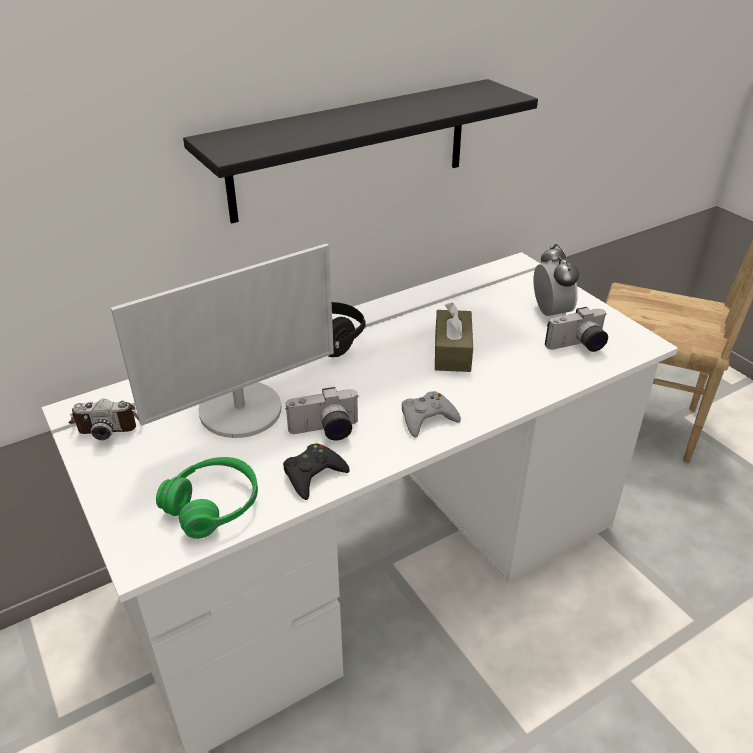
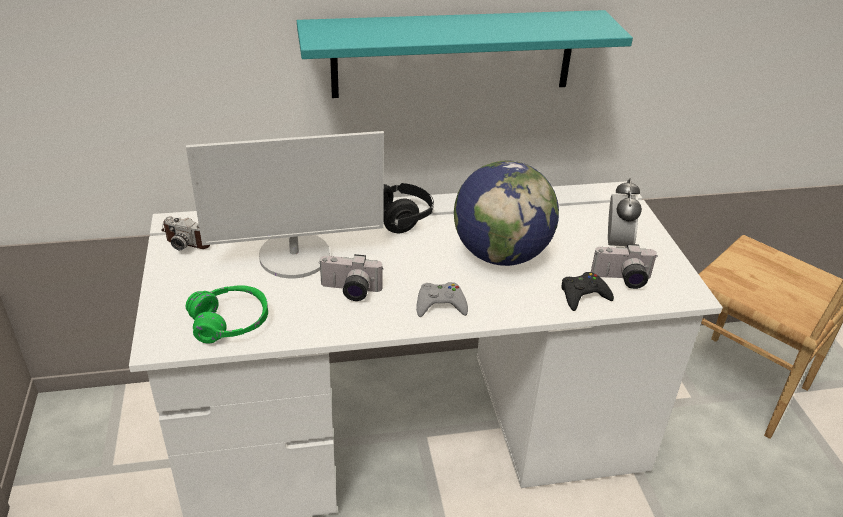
camera: 20 degrees right, 0 degrees up
(313, 474) = (319, 322): black game controller -> black game controller (583, 295)
(351, 150) = (453, 54): black shelf -> turquoise shelf
(452, 352) = (500, 255): brown tissue box -> globe

